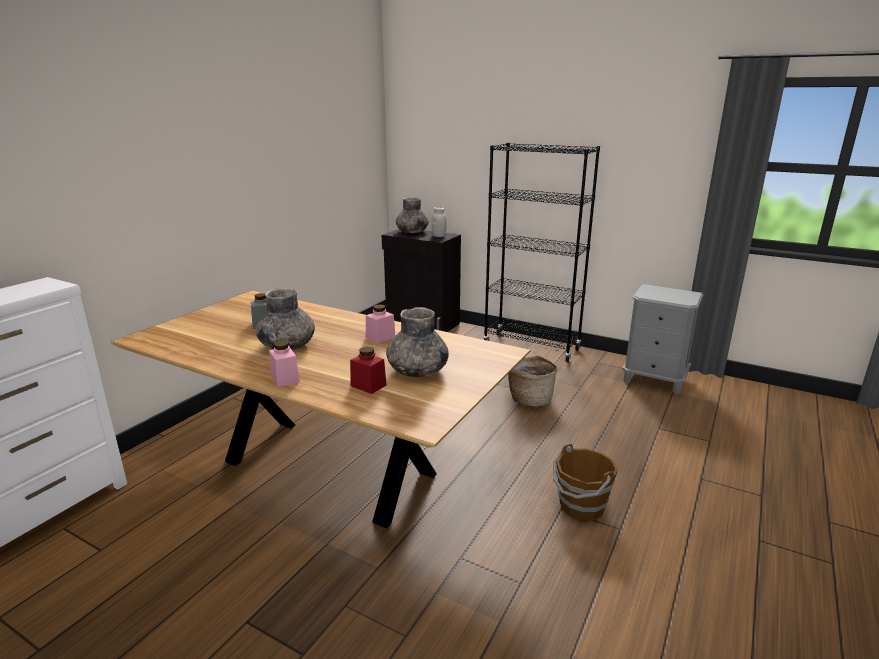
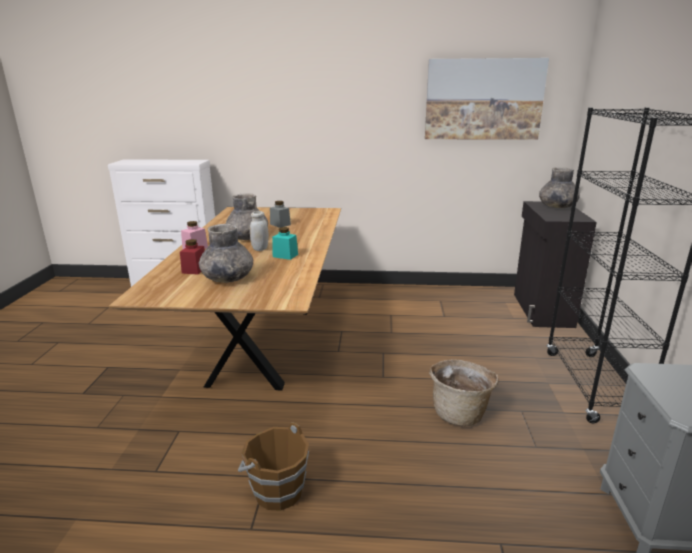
camera: 65 degrees right, 0 degrees up
(332, 143) = (483, 99): none -> picture
(380, 337) = (285, 255): pink jar -> turquoise jar
(438, 236) = (567, 216): white jar -> white jar (260, 249)

